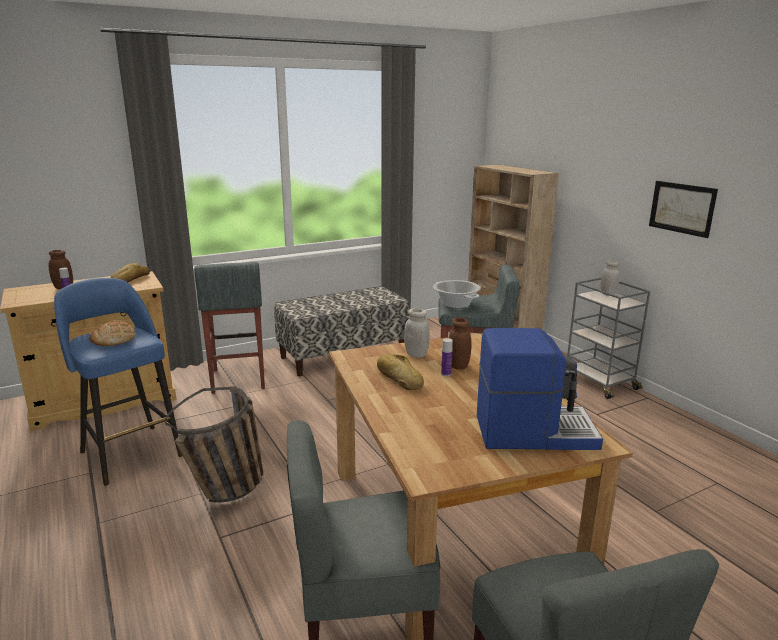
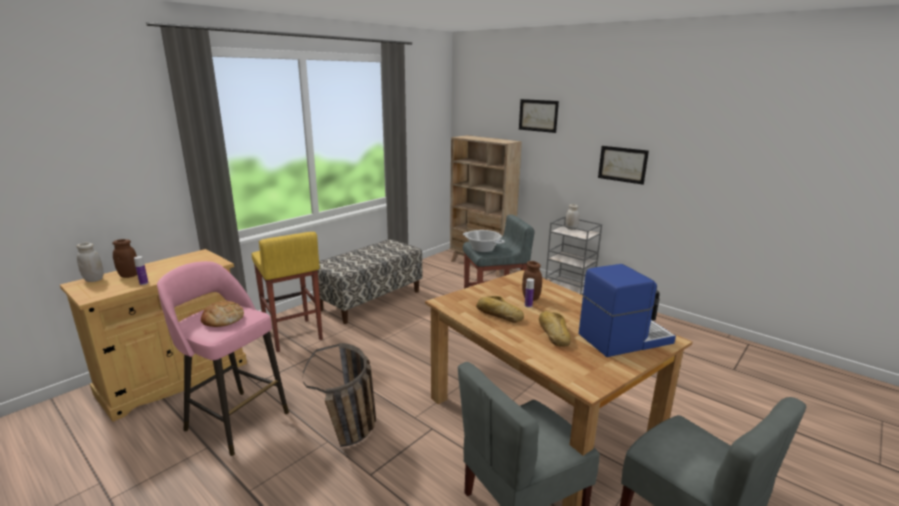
camera: 20 degrees left, 0 degrees up
(129, 279) = (191, 259): bread -> bread (553, 333)
(130, 452) = (235, 420): blue stool -> pink stool
(237, 379) = (292, 335): grey stool -> yellow stool
(416, 354) = (493, 293): white jar -> white jar (94, 279)
(581, 138) = (538, 115): none -> picture

